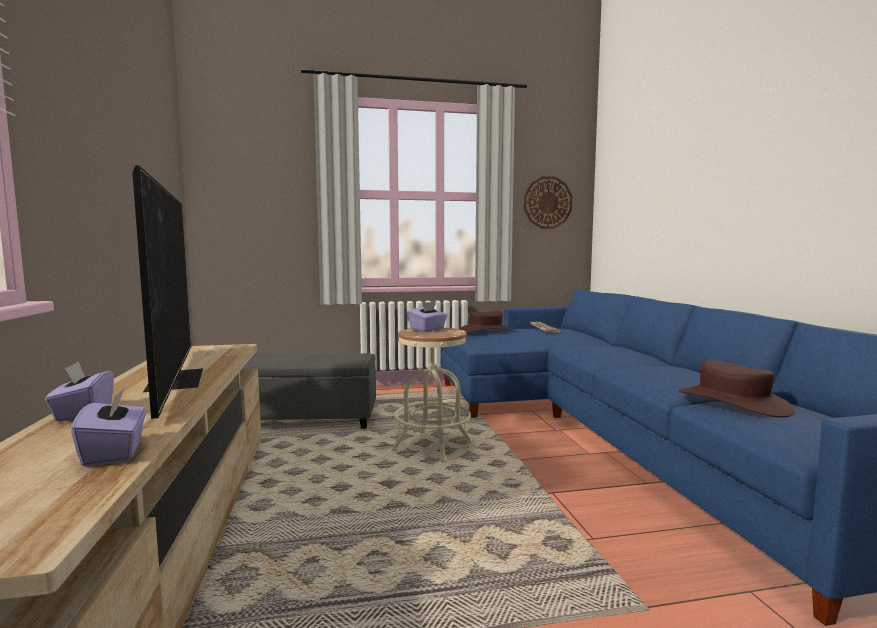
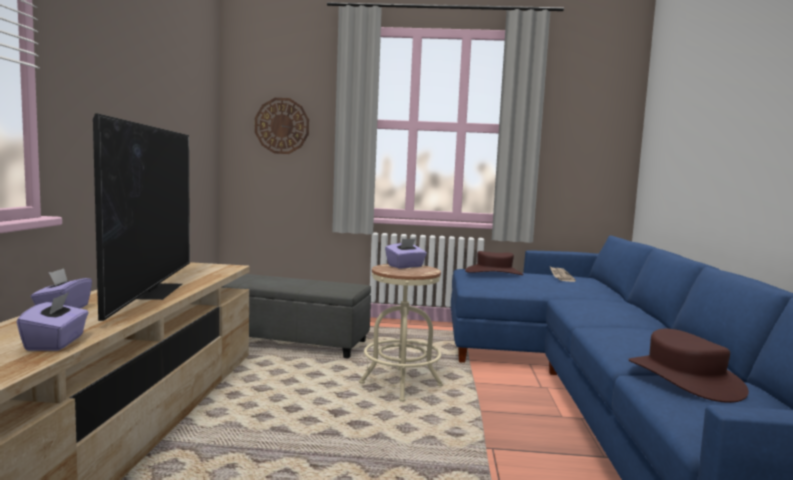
camera: 15 degrees right, 0 degrees up
(547, 202) = (584, 136): wall clock -> wall clock (282, 126)

